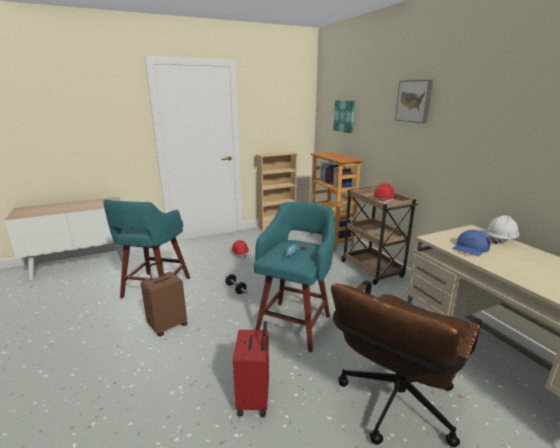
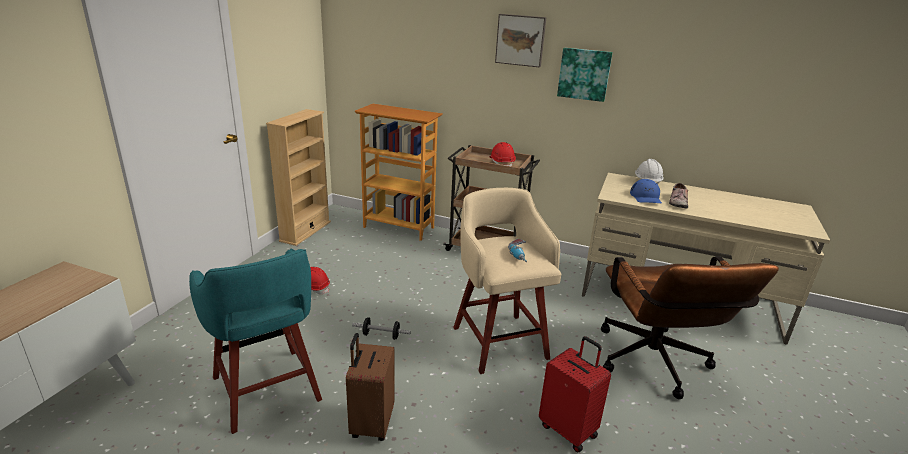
camera: 45 degrees left, 5 degrees up
(295, 323) = (498, 340): turquoise stool -> beige stool
(345, 116) = (394, 52): picture -> picture (584, 74)
(501, 260) = (677, 202): none -> shoe

